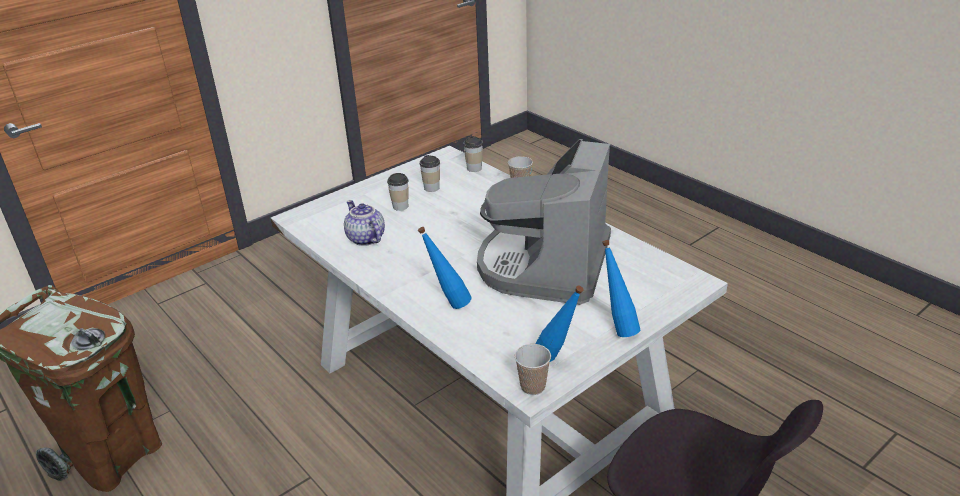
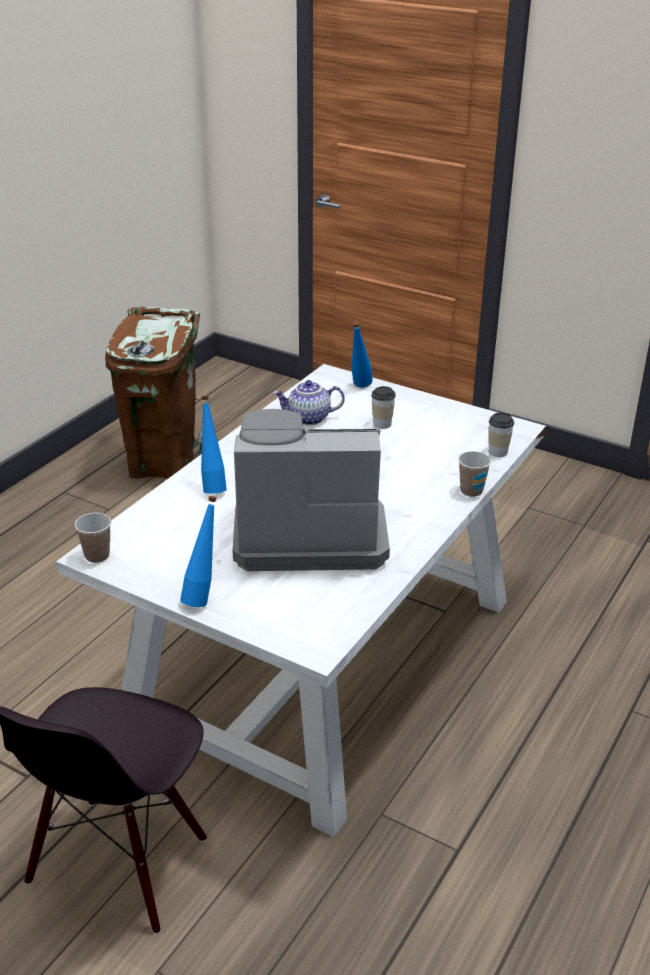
camera: 70 degrees right, 0 degrees up
(365, 238) = (308, 419): teapot -> teapot turned 135 degrees counterclockwise
(431, 188) = (433, 434): cup -> none
(557, 360) = (139, 564): blue bottle -> blue bottle (359, 388)

